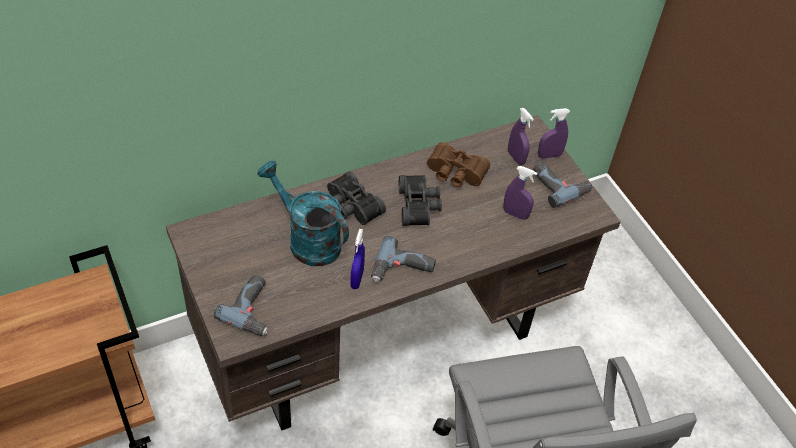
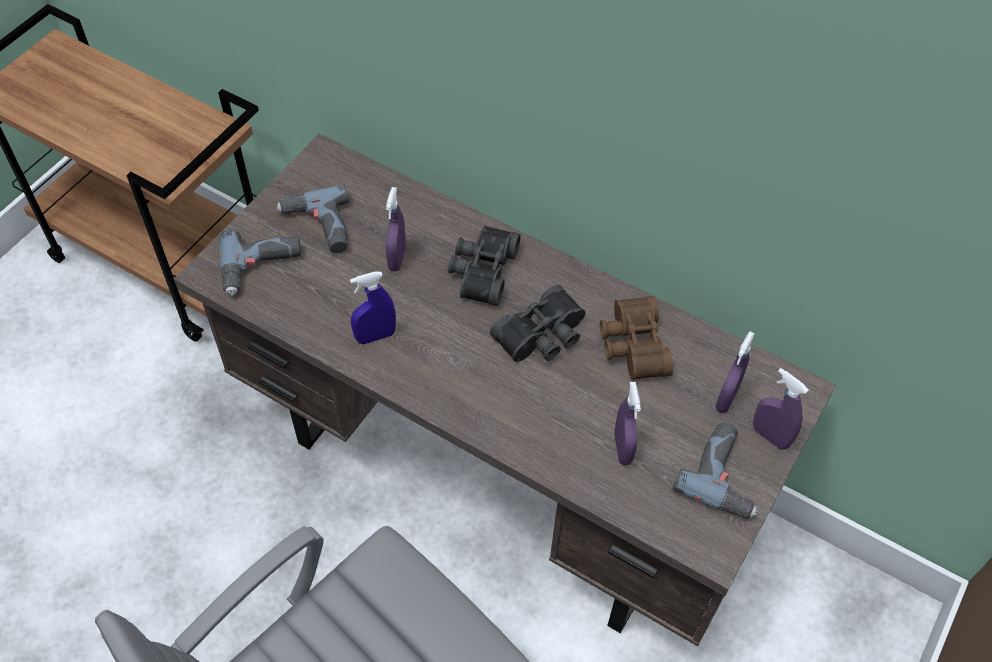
camera: 60 degrees right, 5 degrees up
(307, 239) = (397, 258): turquoise watering can -> purple spray bottle
(402, 270) = (425, 374): power drill -> power drill (318, 228)

